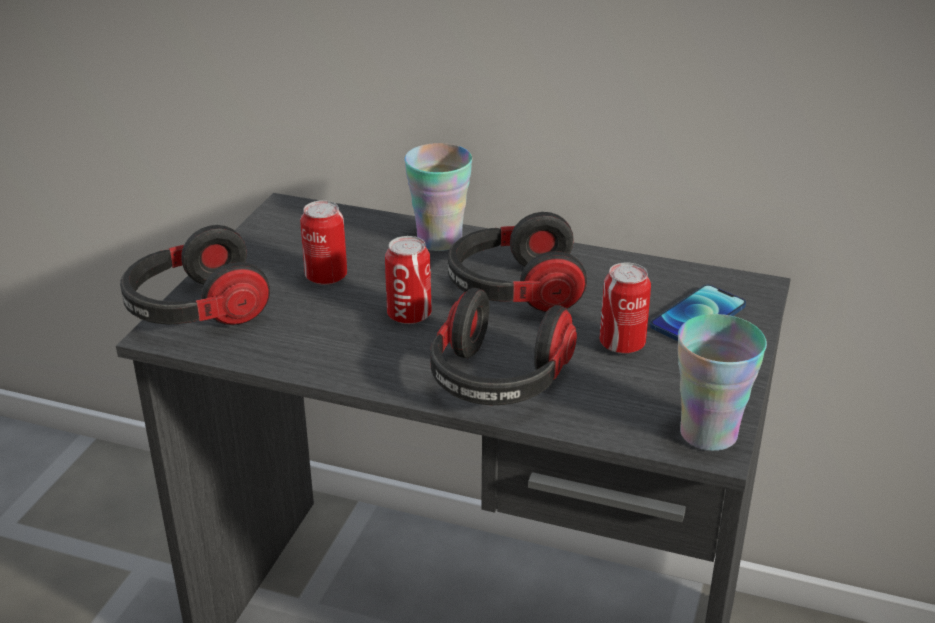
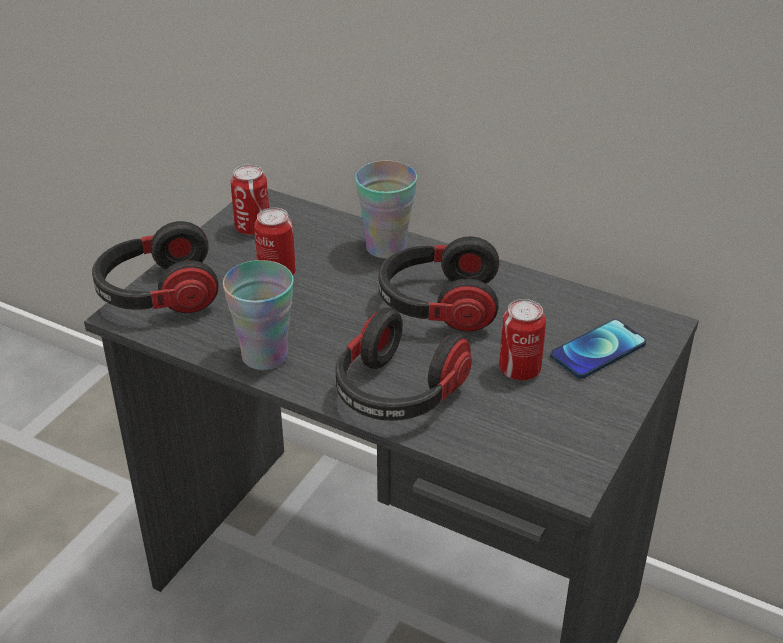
camera: 10 degrees right, 5 degrees up
(409, 315) = (338, 319): can -> can (253, 228)
(708, 433) = (570, 468): cup -> cup (265, 356)

